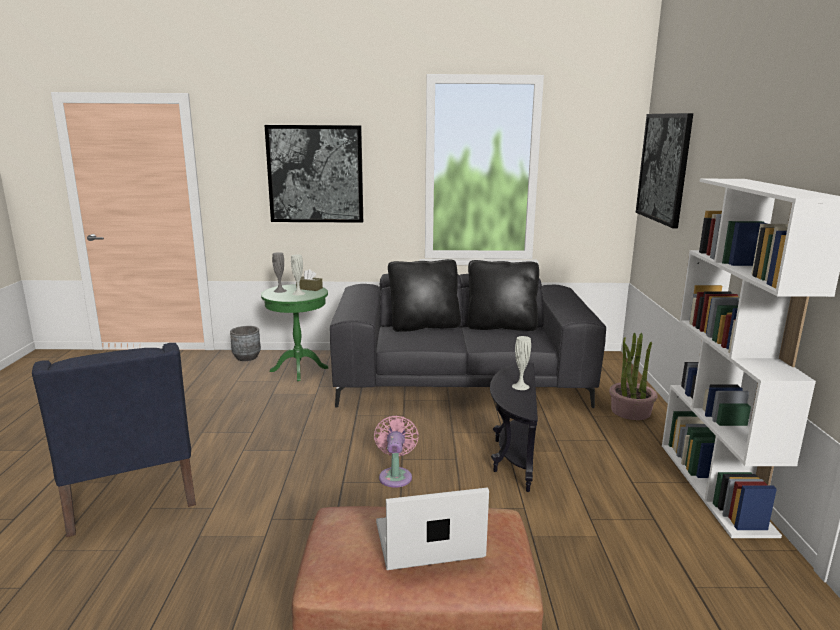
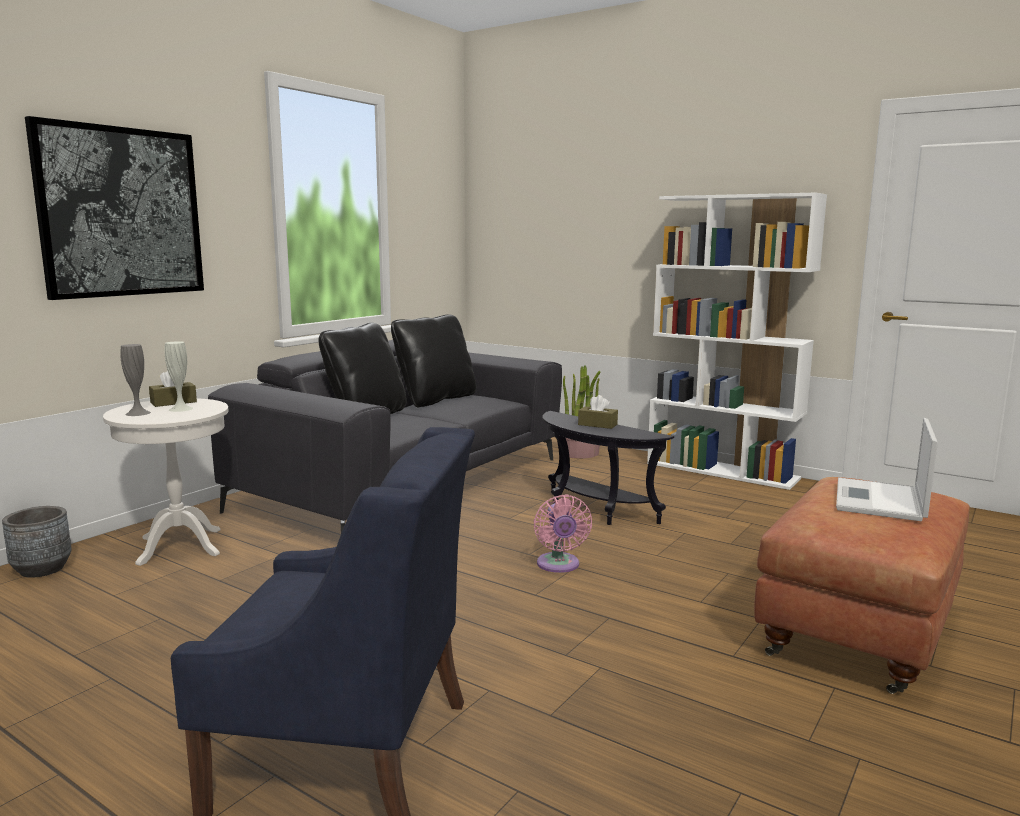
camera: 55 degrees left, 5 degrees down
(299, 369) = (180, 546): green side table -> white side table
(395, 475) = (559, 565): pink fan -> pink fan turned 135 degrees counterclockwise
(520, 386) = (597, 424): white vase -> brown tissue box
(664, 168) = (517, 206): picture -> none

